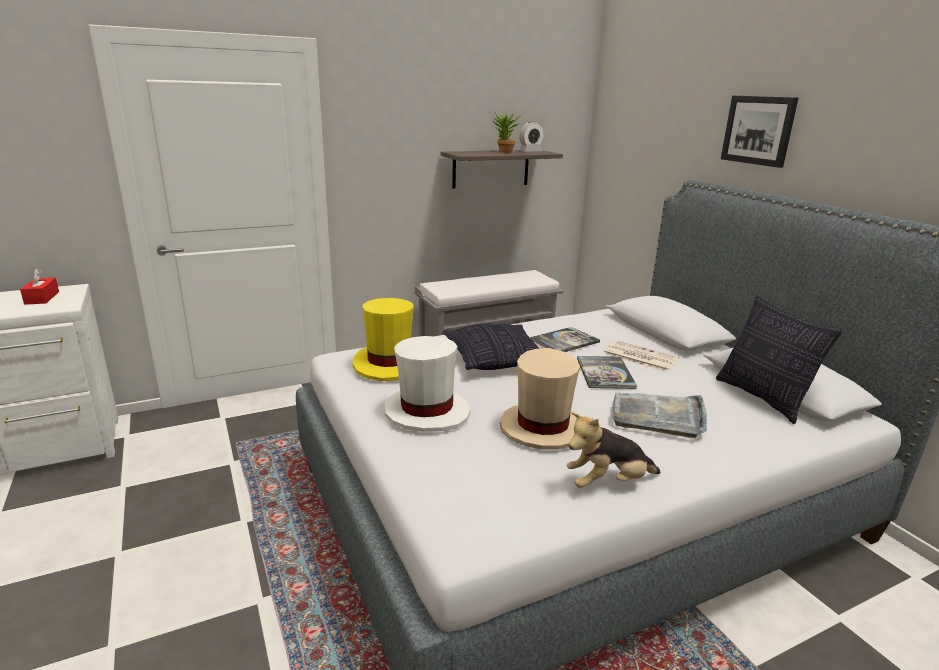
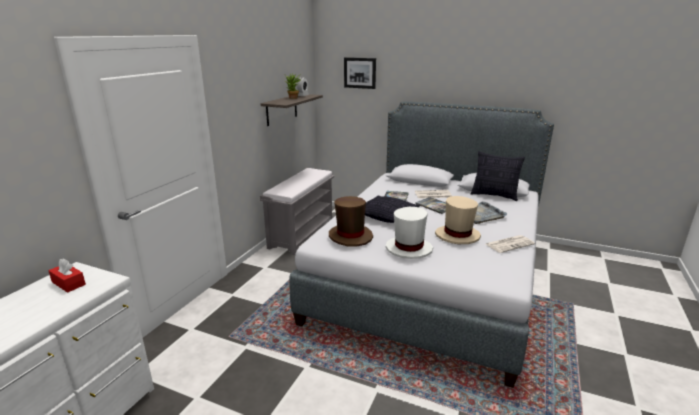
camera: 40 degrees left, 0 degrees up
(389, 364) = (350, 236): yellow hat -> brown hat
(608, 483) = (509, 244): plush toy -> newspaper
(758, 130) = (436, 74): picture -> picture (360, 73)

